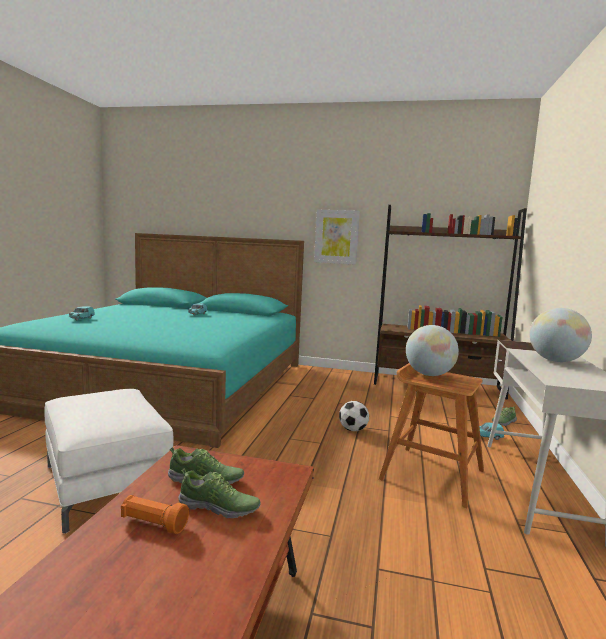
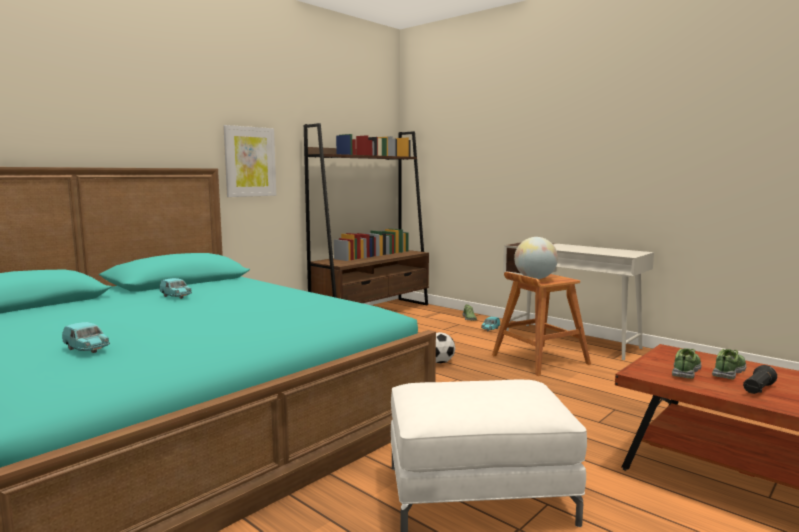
camera: 60 degrees left, 0 degrees up
(153, 524) = (757, 389): orange flashlight -> black flashlight
(556, 361) = (576, 248): globe -> none

